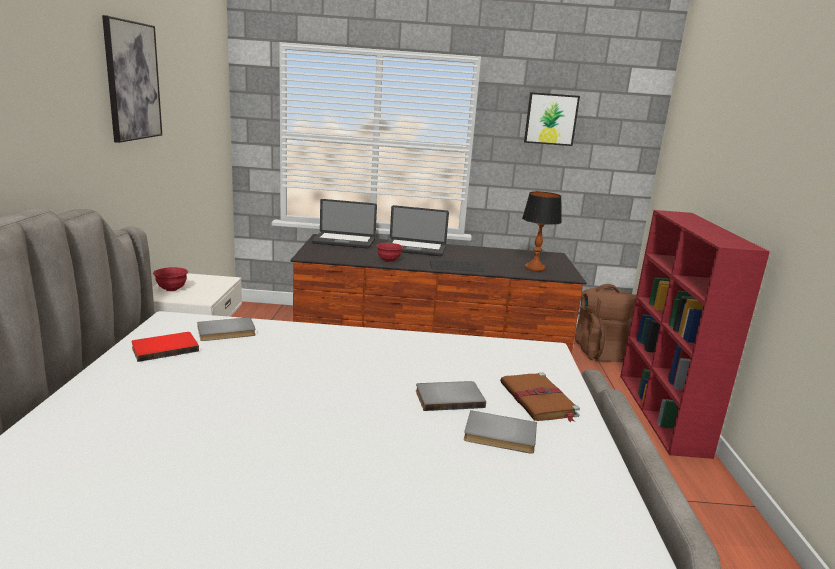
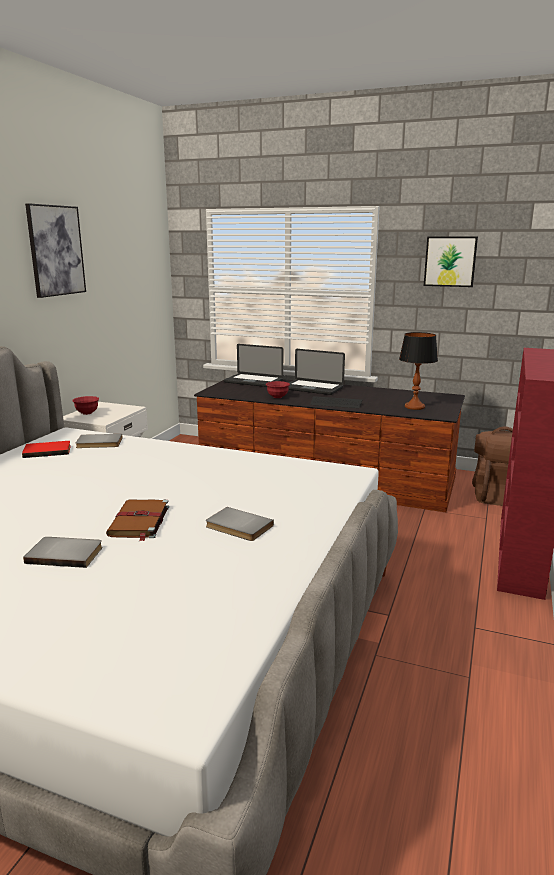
camera: 20 degrees right, 0 degrees up
(448, 397) = (224, 498): grey book -> grey book (66, 554)
(538, 400) = (299, 507): brown book -> brown book (139, 522)

